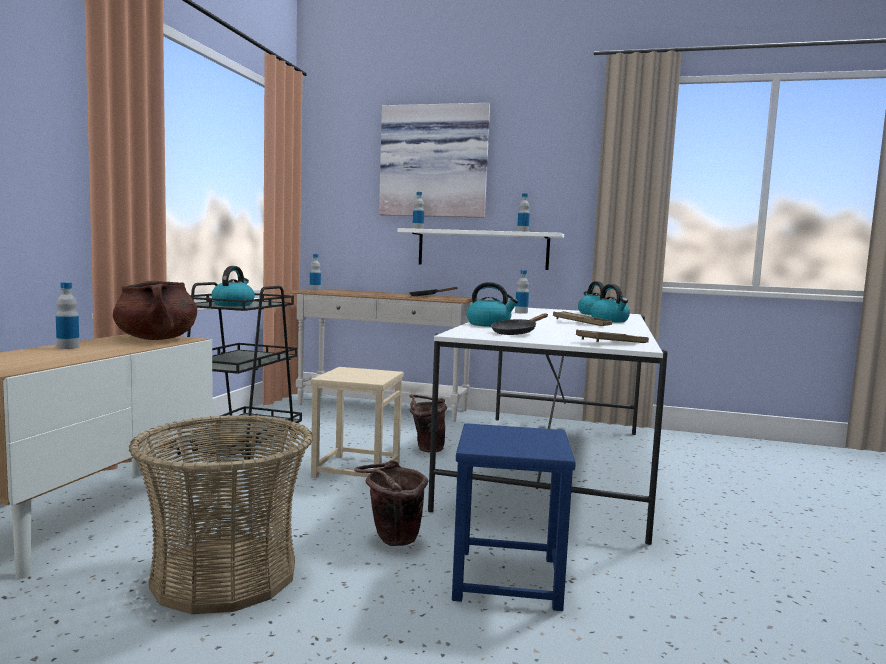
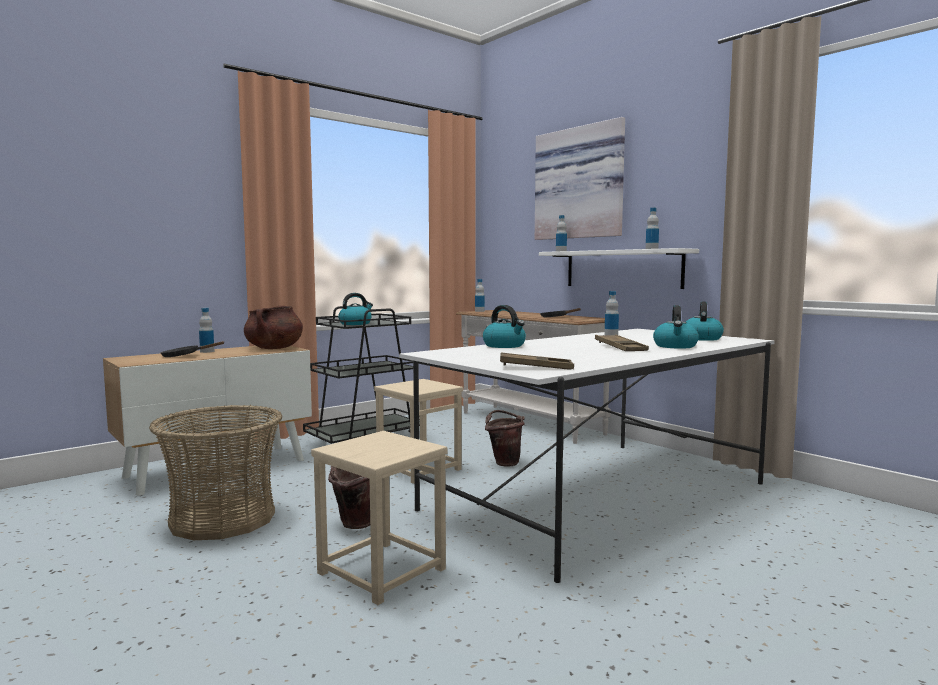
camera: 35 degrees right, 0 degrees up
(506, 579) = (381, 571): blue stool -> beige stool
(516, 333) = (487, 354): black frying pan -> black frying pan (184, 356)

